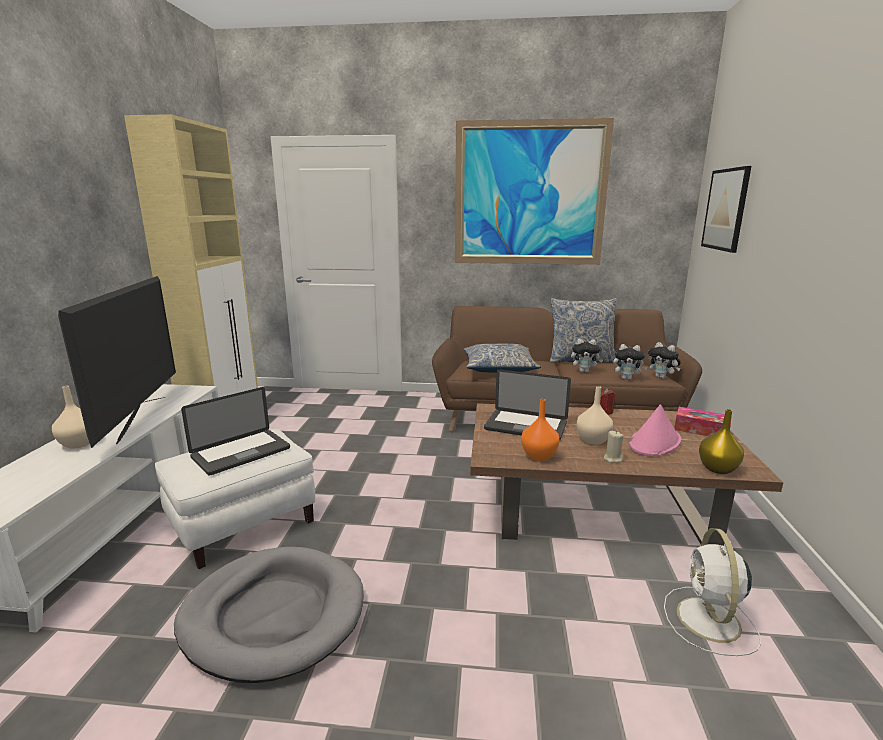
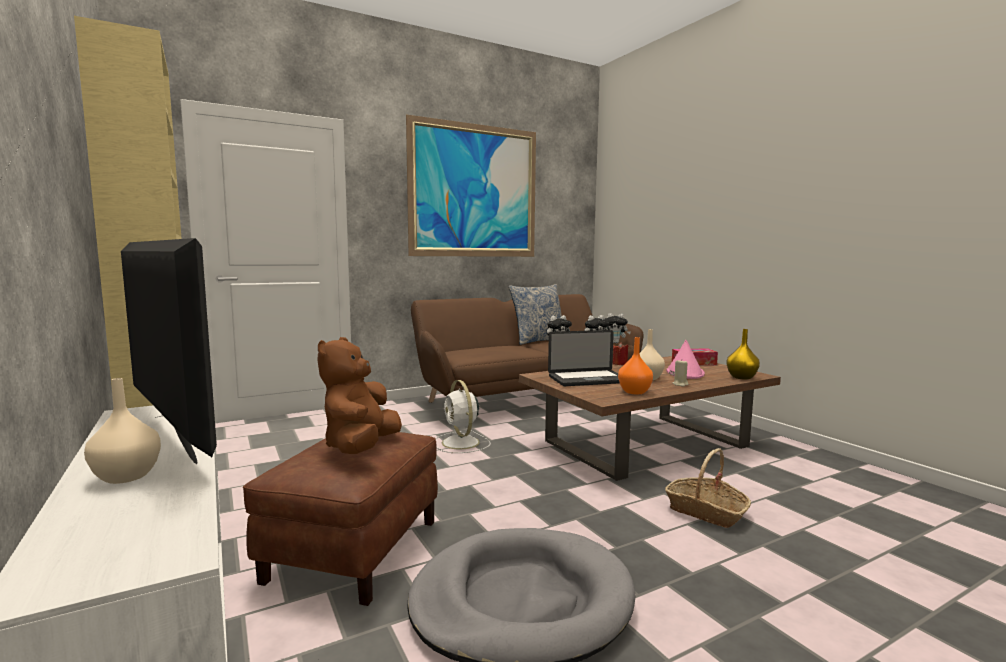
camera: 35 degrees left, 10 degrees down
(241, 453) = (361, 447): laptop -> brown plush toy
(244, 523) = (354, 549): white ottoman -> brown ottoman
(499, 368) = (488, 352): pillow -> none
(536, 609) = (706, 511): none -> basket
(709, 621) = (796, 481): white fan -> white fan (461, 443)
(726, 209) = (635, 207): picture -> none

